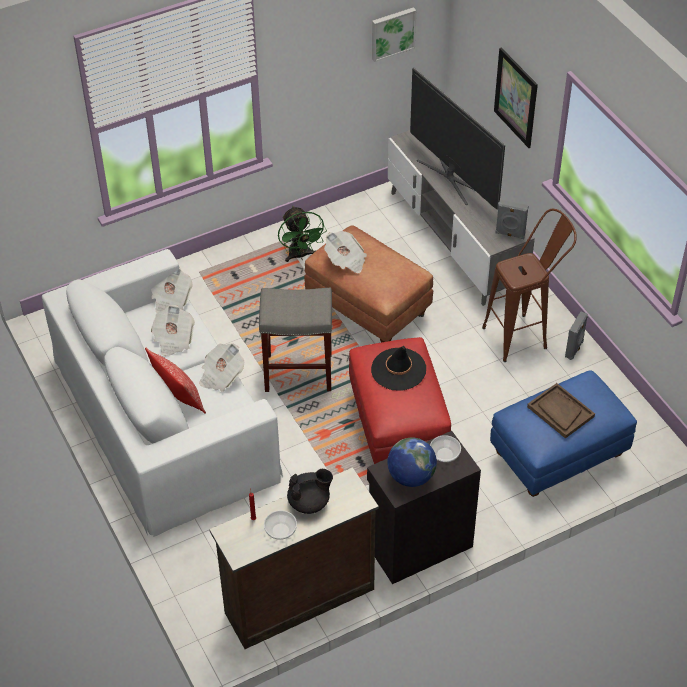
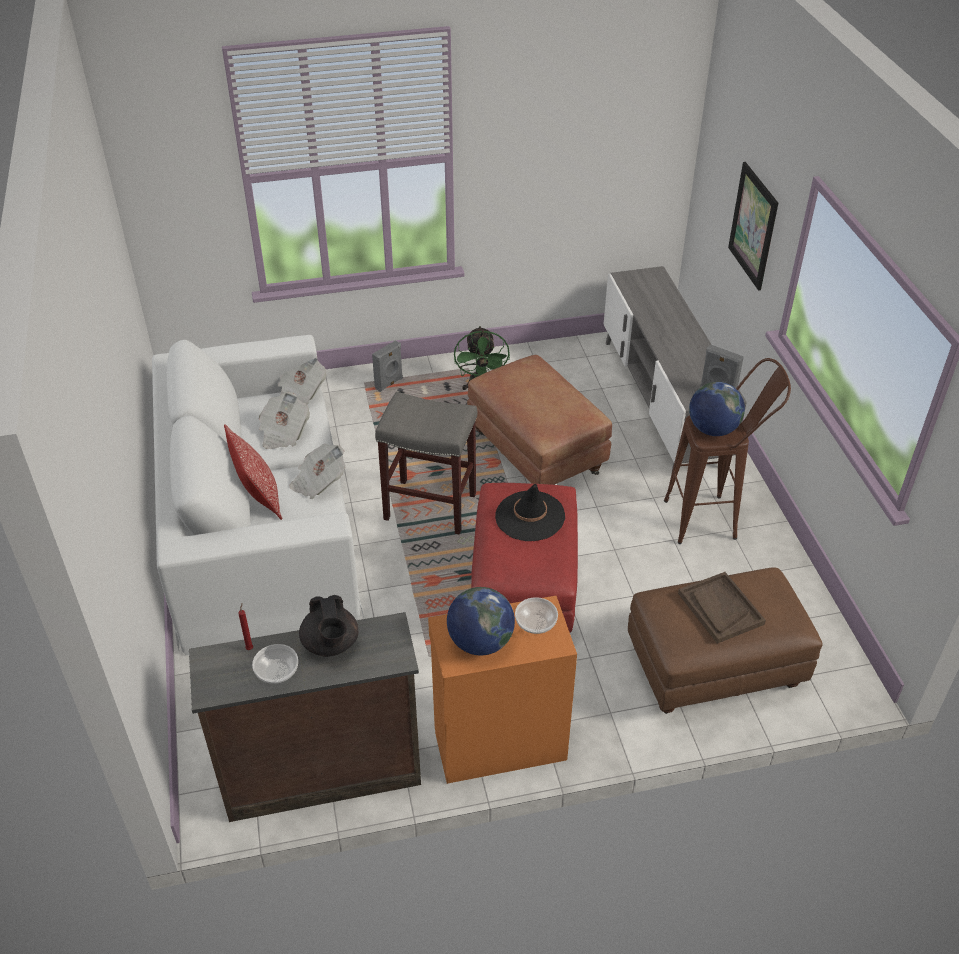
camera: 15 degrees right, 5 degrees down
(309, 502) = (330, 644): black teapot -> black teapot turned 75 degrees clockwise
(346, 260) = (513, 387): newspaper -> none
(392, 33) = (625, 141): picture -> none
(419, 546) = (498, 742): black cabinet -> orange cabinet
(452, 177) = (667, 323): television -> none
(519, 271) = (712, 429): none -> globe
(558, 458) = (713, 672): blue ottoman -> brown ottoman
(574, 349) = (771, 547): grey speaker -> grey speaker (389, 384)

